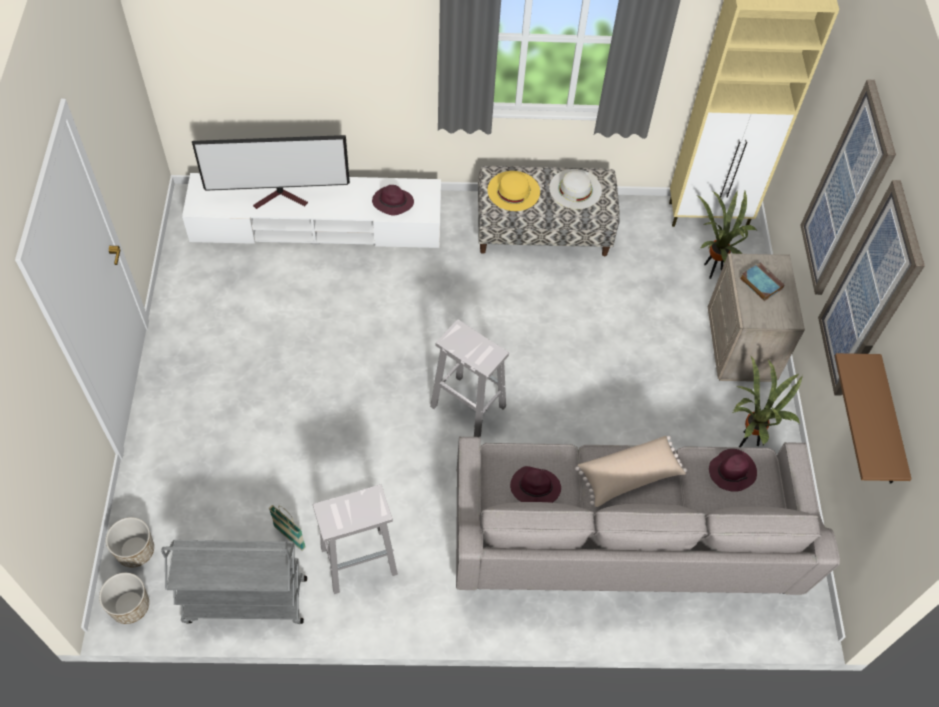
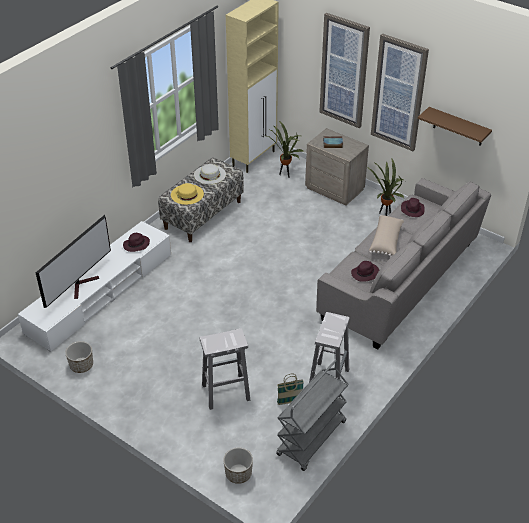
camera: 50 degrees left, 15 degrees down
(130, 606) = (272, 492): planter -> planter (81, 365)
(467, 406) = (276, 294): white stool -> white stool (225, 393)

